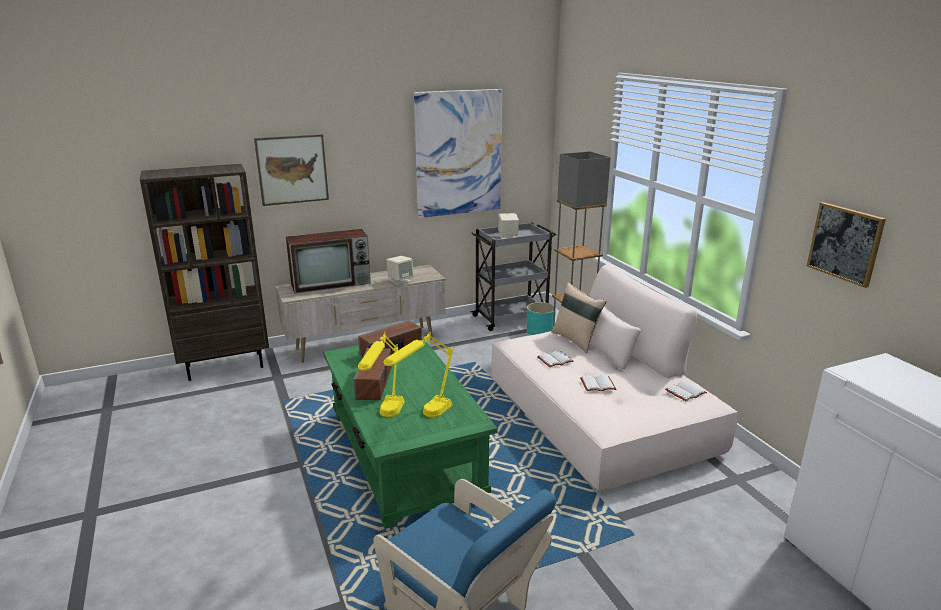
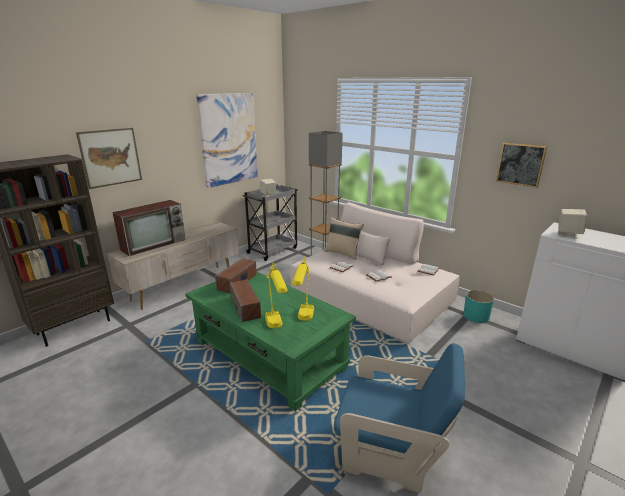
camera: 25 degrees left, 0 degrees up
(400, 281) = (206, 234): beige speaker -> beige speaker (568, 234)
(540, 331) = (297, 255): turquoise planter -> turquoise planter (476, 316)

